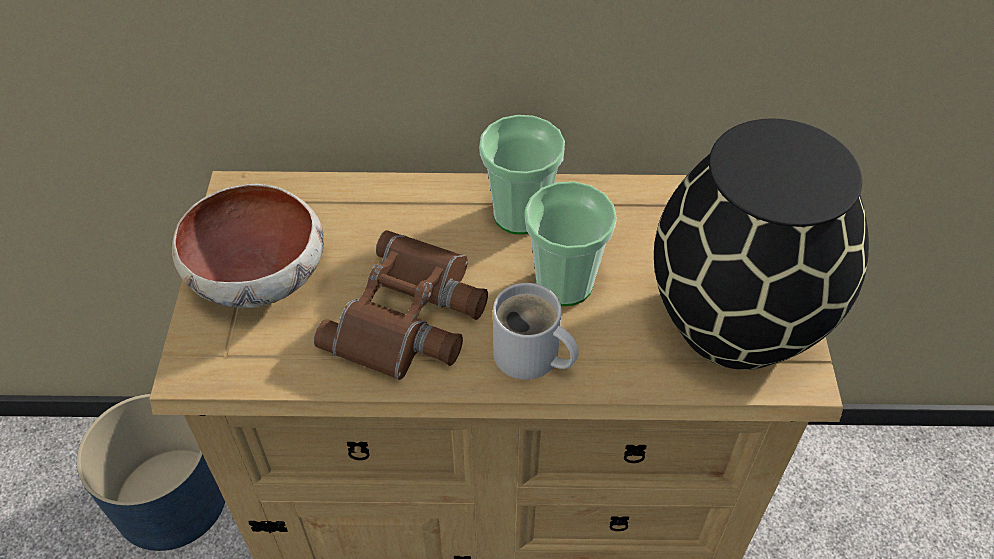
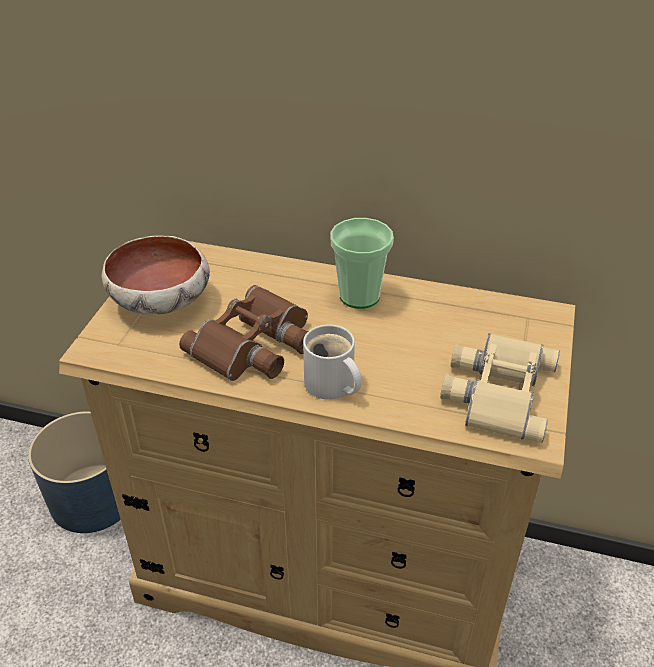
camera: 15 degrees right, 10 degrees down
(564, 284) = (375, 344): cup -> none
(733, 320) = (496, 391): black vase -> beige binoculars

